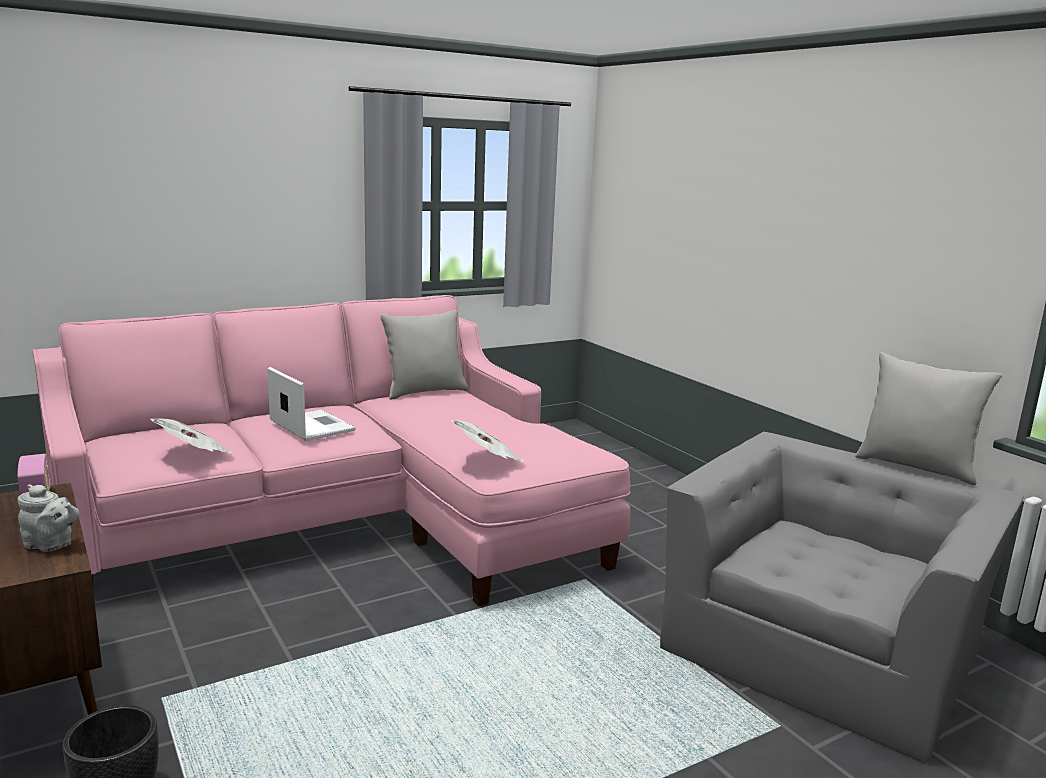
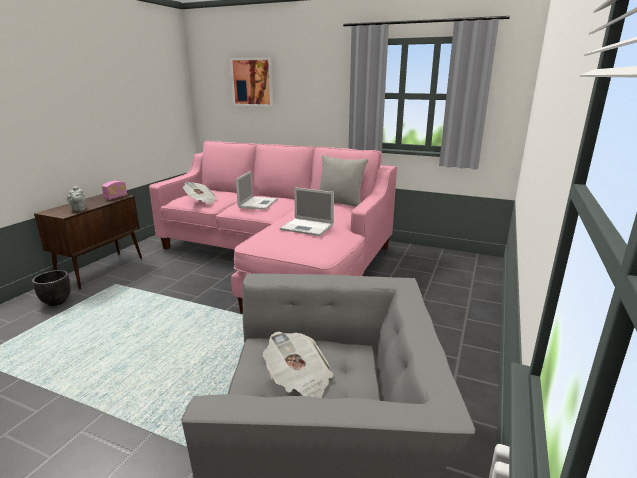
camera: 55 degrees right, 5 degrees up
(133, 183) = (252, 82): none -> picture
(488, 459) = (260, 235): newspaper -> newspaper (299, 380)
(503, 430) = (308, 227): none -> laptop
(916, 467) = (446, 352): grey pillow -> none

